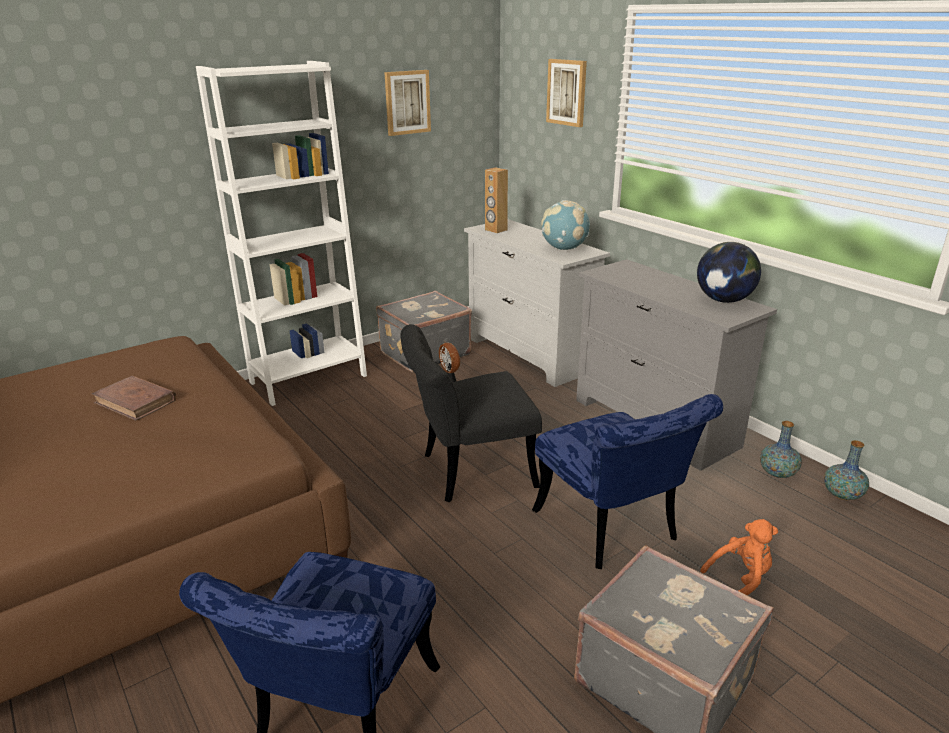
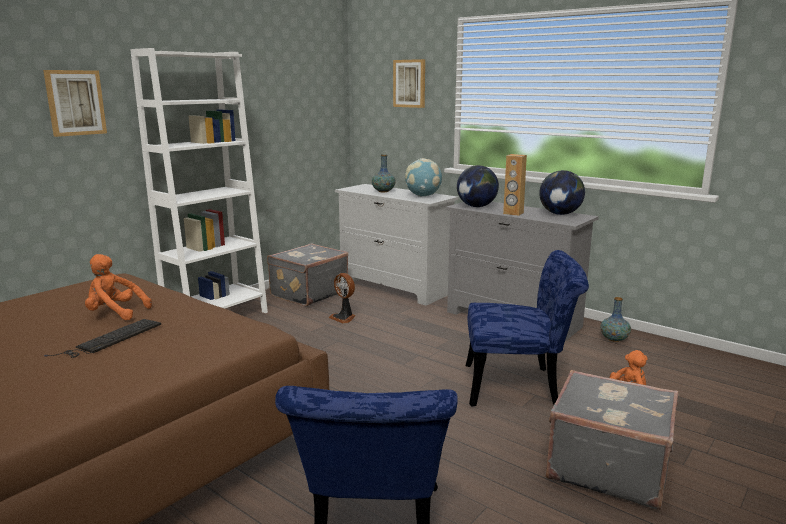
camera: 15 degrees left, 10 degrees down
(105, 444) = (110, 339): none -> keyboard
(135, 401) = (115, 313): brown book -> orange plush toy
(407, 102) = (285, 91): picture -> picture (75, 102)
(468, 471) = (388, 363): black chair -> none
(495, 230) = (361, 189): brown speaker -> brown speaker (513, 213)
(613, 531) = (520, 386): blue chair -> blue chair turned 45 degrees counterclockwise
(619, 275) = (476, 206): none -> globe
(842, 495) = (663, 346): vase -> vase (383, 191)

